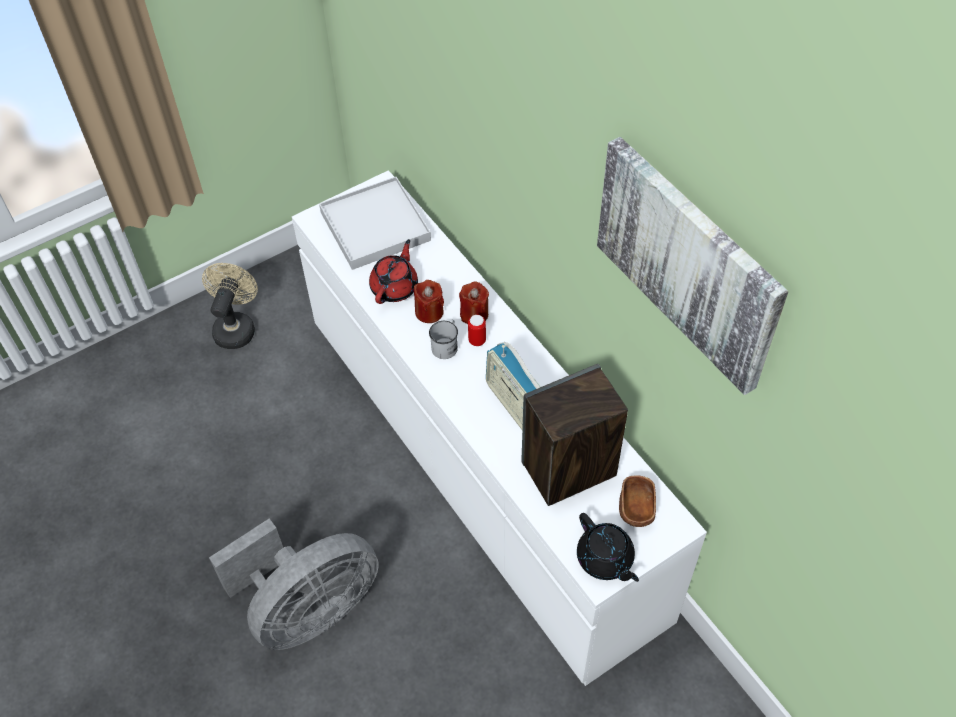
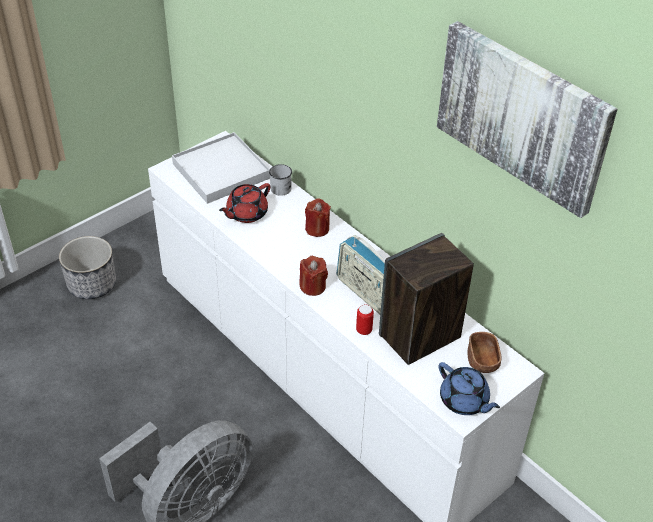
camera: 10 degrees left, 10 degrees down
(236, 327) = (91, 285): beige fan -> planter
(395, 287) = (246, 213): red teapot -> red teapot turned 150 degrees counterclockwise
(429, 312) = (278, 230): red candle -> red candle (312, 286)
(446, 345) = (298, 253): white mug -> white mug (282, 186)
(477, 340) = (323, 247): can -> can (364, 330)
(605, 559) = (464, 401): black teapot -> blue teapot

